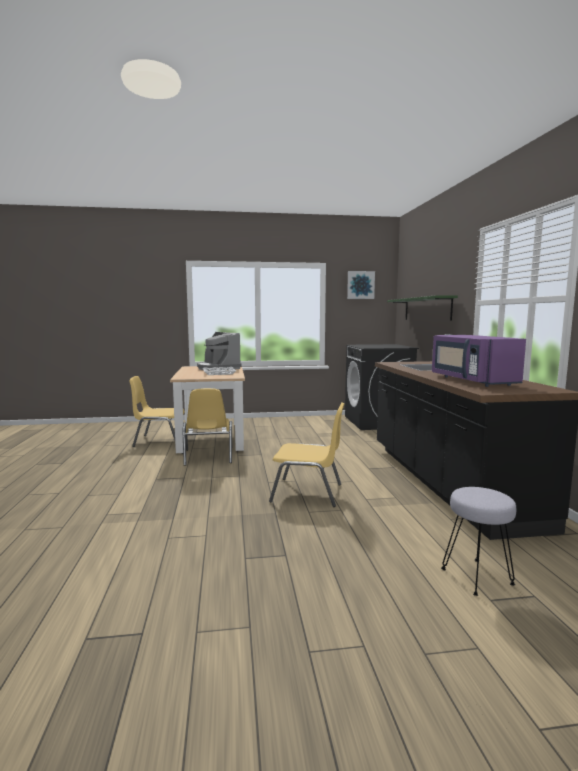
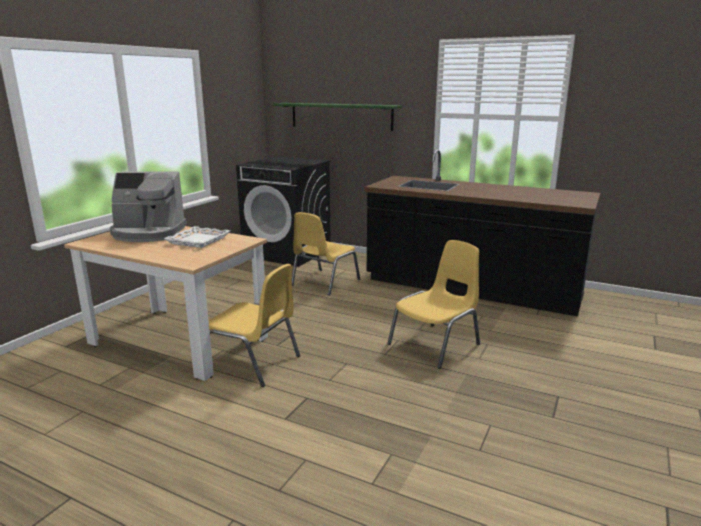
camera: 55 degrees left, 10 degrees up
(160, 441) = (119, 379): yellow chair -> yellow chair (324, 283)
(360, 285) = (233, 82): picture -> none
(471, 381) = (526, 195): purple microwave -> none
(477, 577) = (626, 341): grey stool -> none

